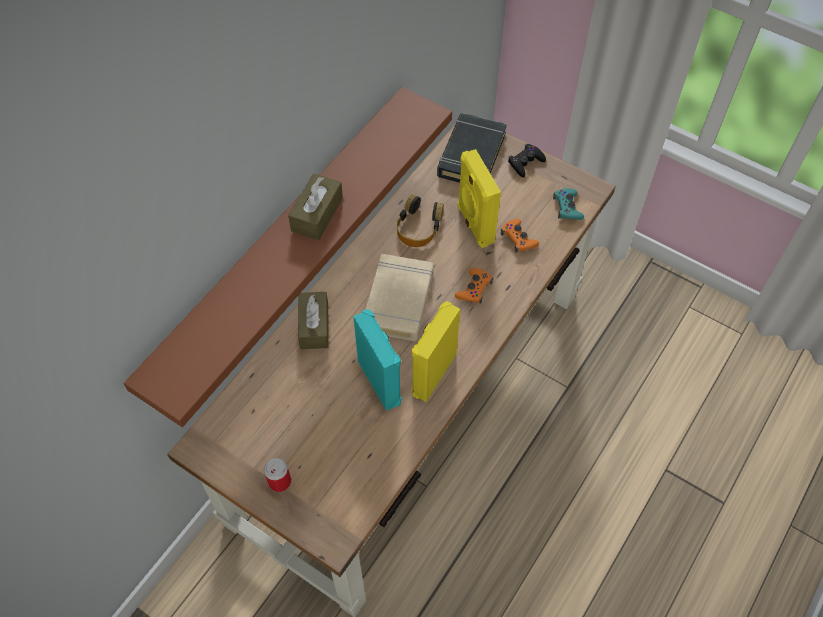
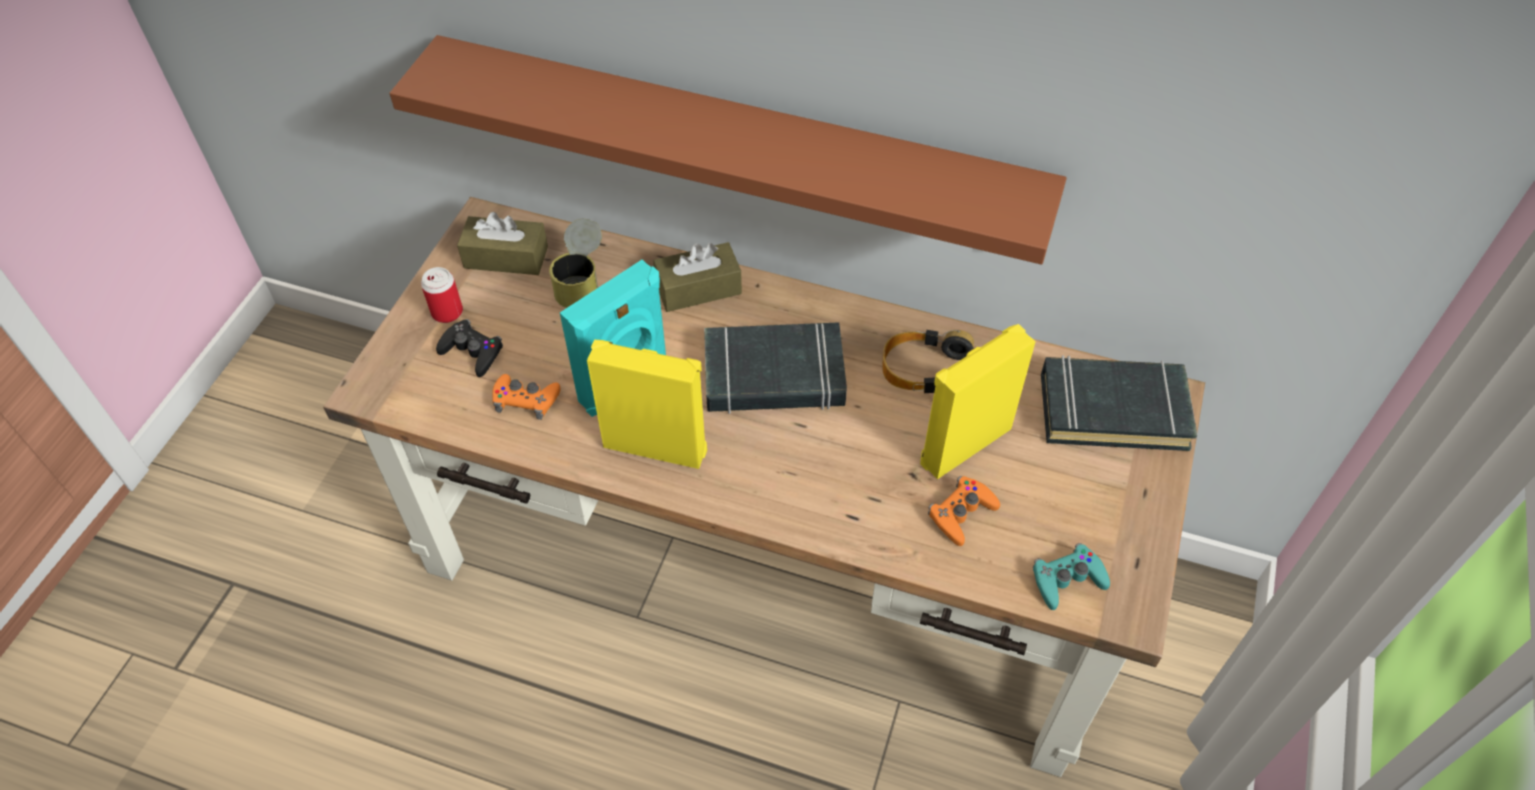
camera: 75 degrees right, 5 degrees down
(283, 392) = (581, 282): none -> can
(317, 214) = (758, 138): brown tissue box -> brown tissue box (506, 257)
(399, 301) = (774, 376): beige book -> black book
(474, 289) = (832, 469): orange game controller -> orange game controller (526, 400)
(525, 162) = (1138, 494): black game controller -> black game controller (472, 352)

